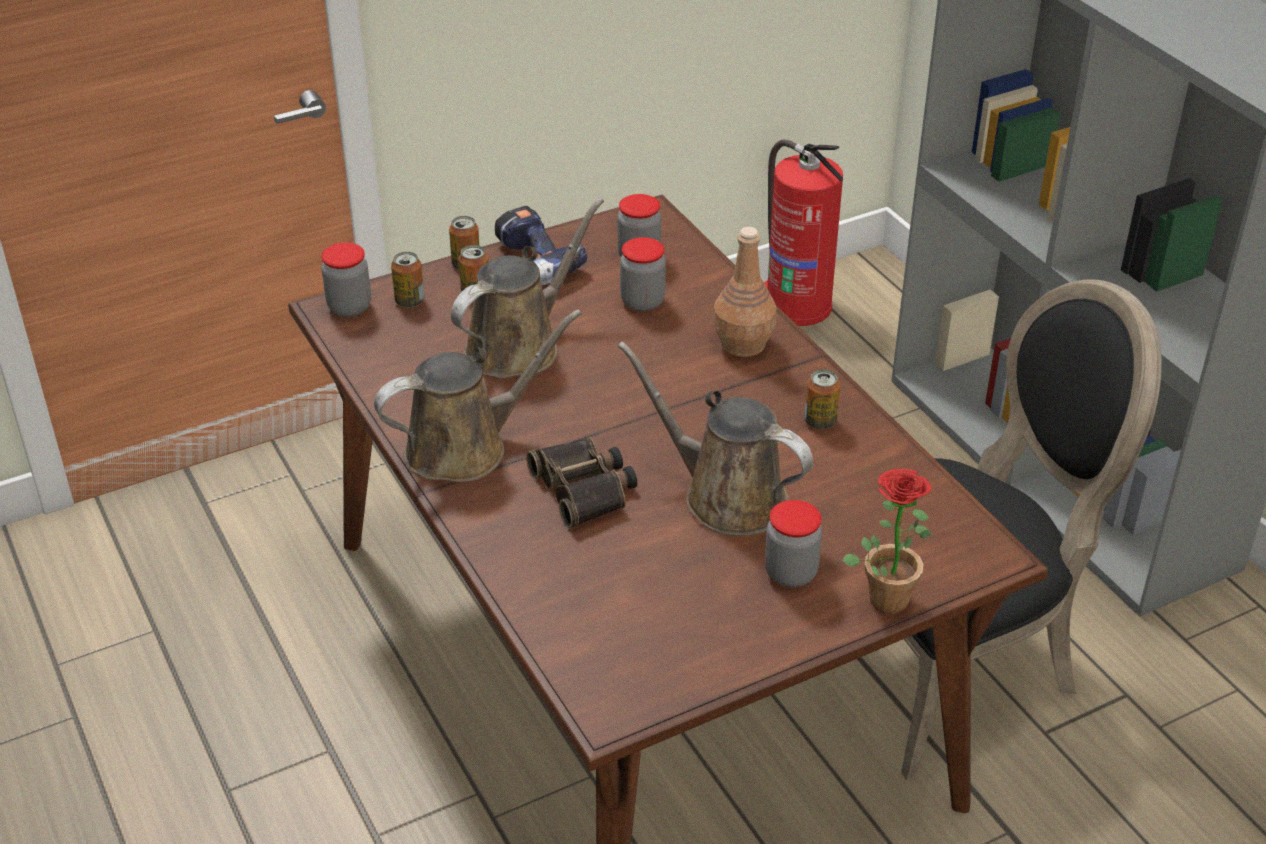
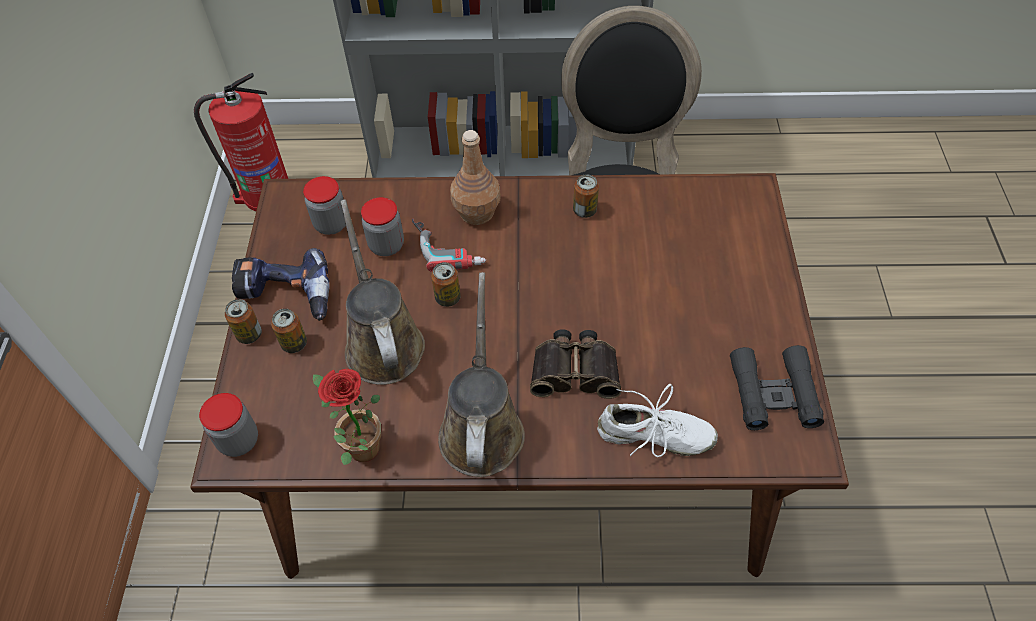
camera: 60 degrees left, 15 degrees up
(409, 301) = (266, 393): can -> can (447, 298)
(540, 576) = (654, 436): none -> white shoe
(670, 658) = (773, 393): none -> black binoculars
(678, 342) = (449, 245): none -> power drill
(726, 496) = (630, 292): brown watering can -> none
(790, 573) = (723, 293): jar -> none
(887, 593) = (765, 254): potted plant -> potted plant (358, 445)

